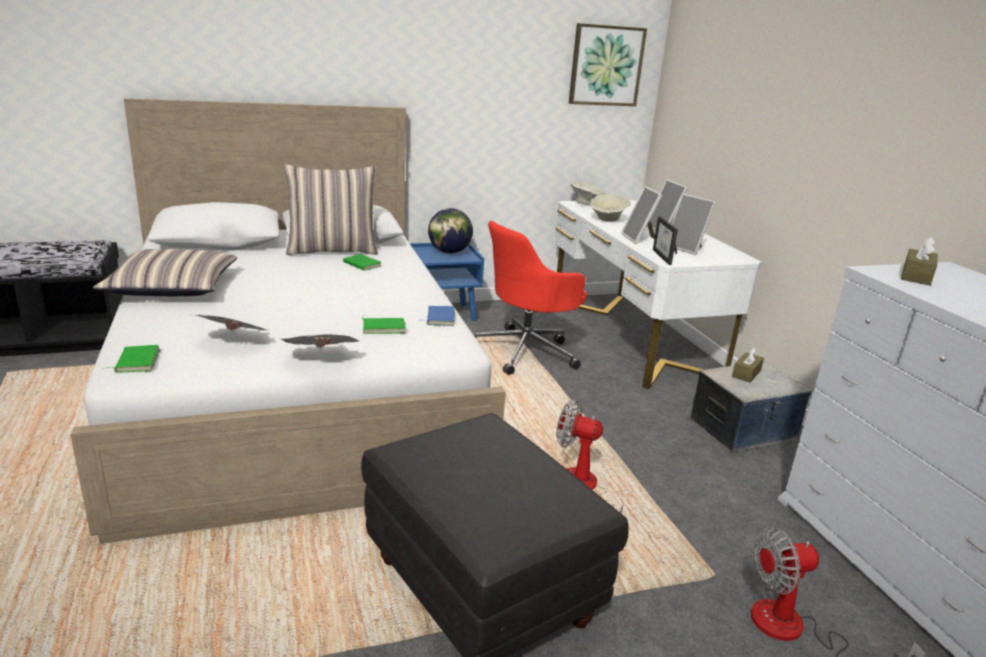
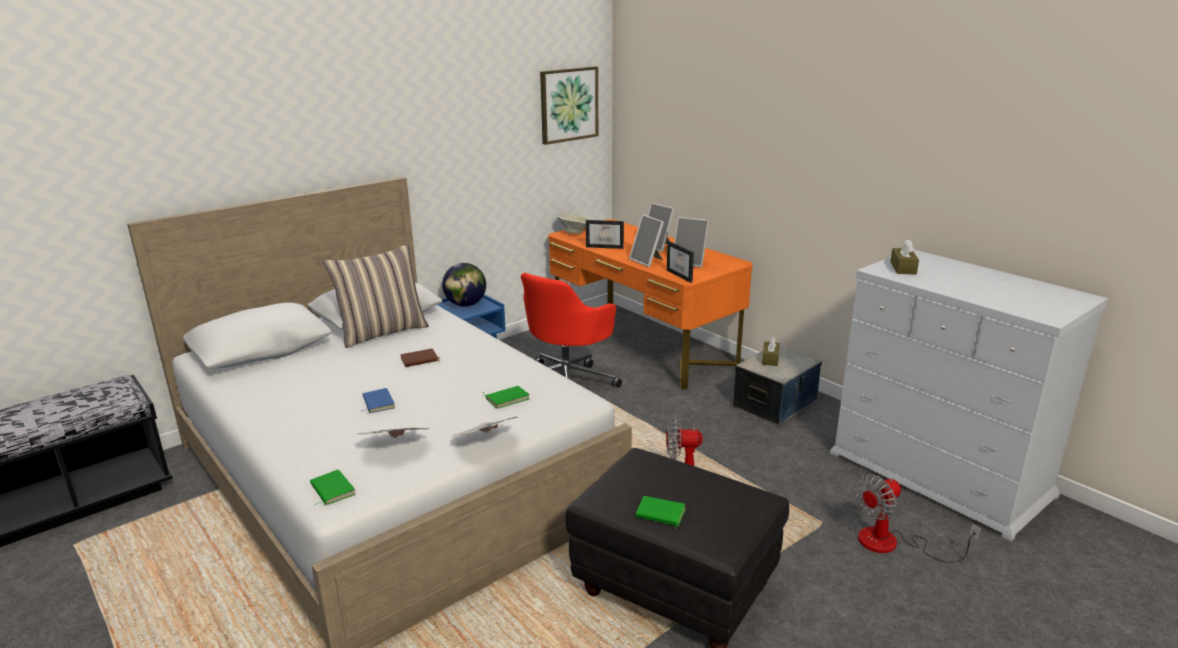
camera: 20 degrees left, 0 degrees up
(172, 287) = (275, 410): pillow -> none
(339, 278) = (419, 360): none -> brown book
(361, 265) = (424, 341): green book -> green book (660, 514)
(439, 318) = (542, 377): blue book -> blue book (377, 403)
(607, 220) = (606, 246): beige bowl -> picture frame
(631, 336) = (642, 344): white desk -> orange desk

